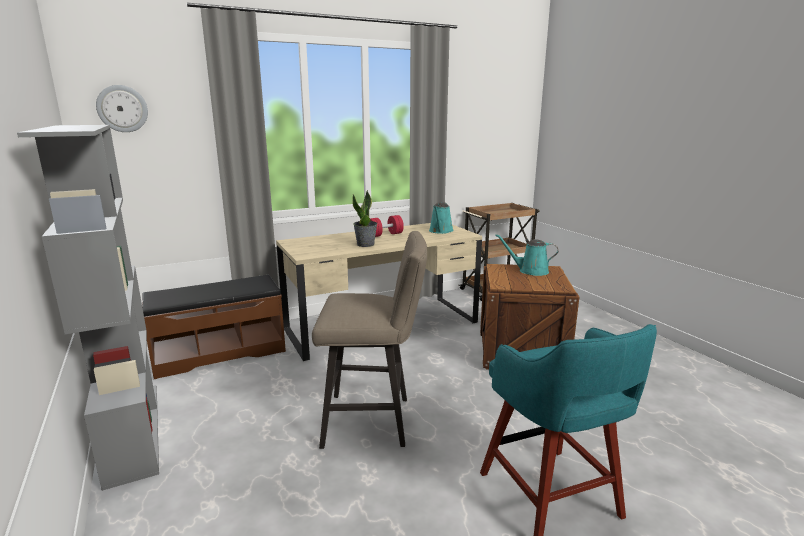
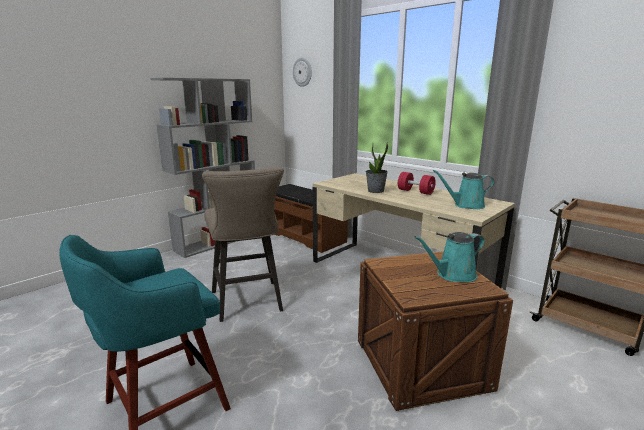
camera: 70 degrees right, 0 degrees up
(530, 271) = (453, 275): turquoise watering can -> turquoise watering can turned 105 degrees counterclockwise

